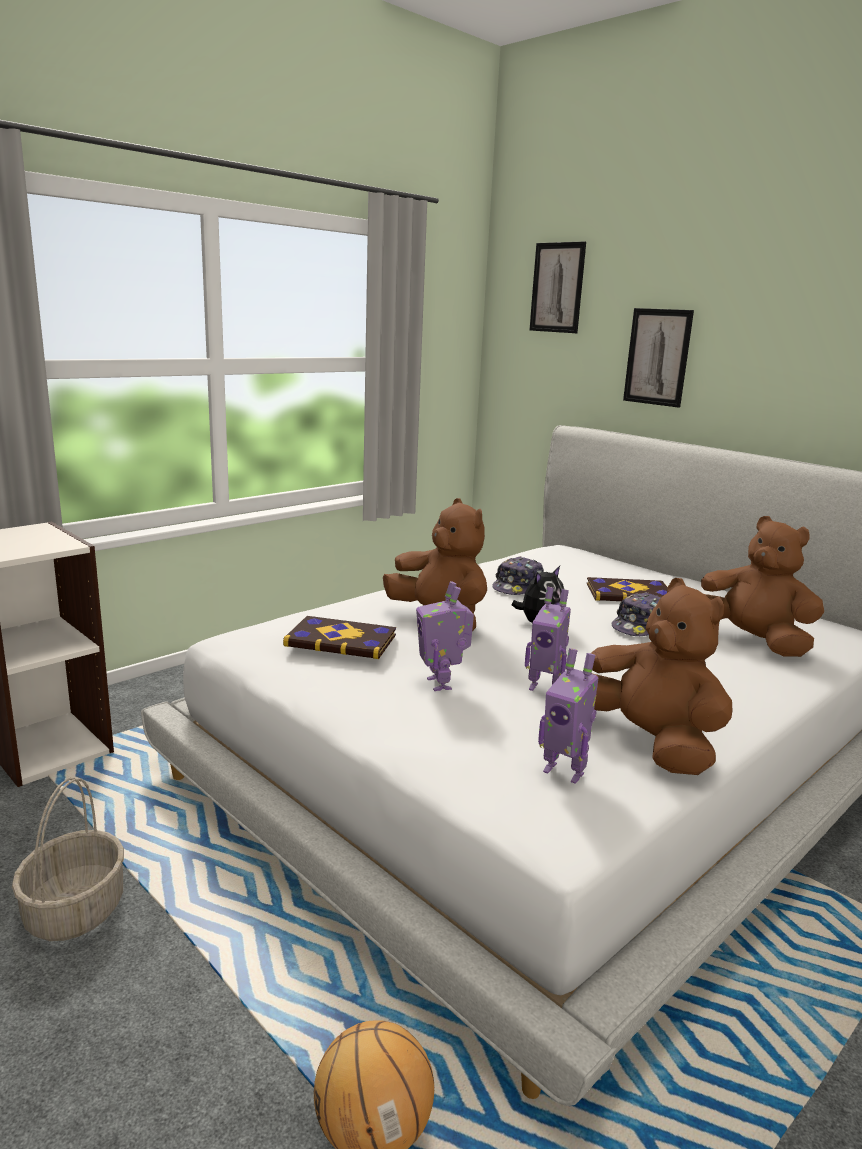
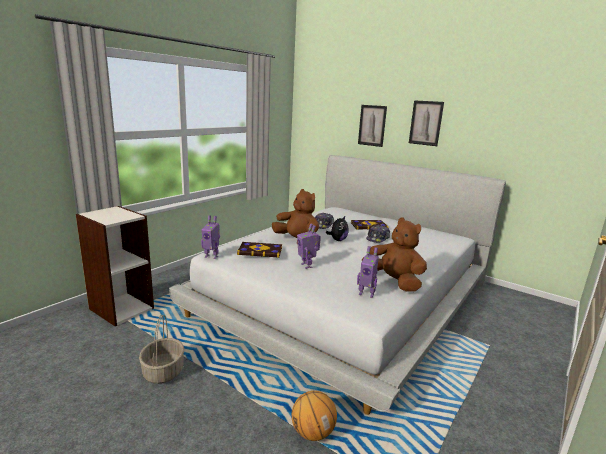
camera: 10 degrees left, 0 degrees up
(545, 688) = (348, 264): toy robot -> toy robot (211, 256)
(557, 287) = (326, 95): picture -> picture (425, 123)
(751, 641) = (421, 242): brown plush toy -> none

